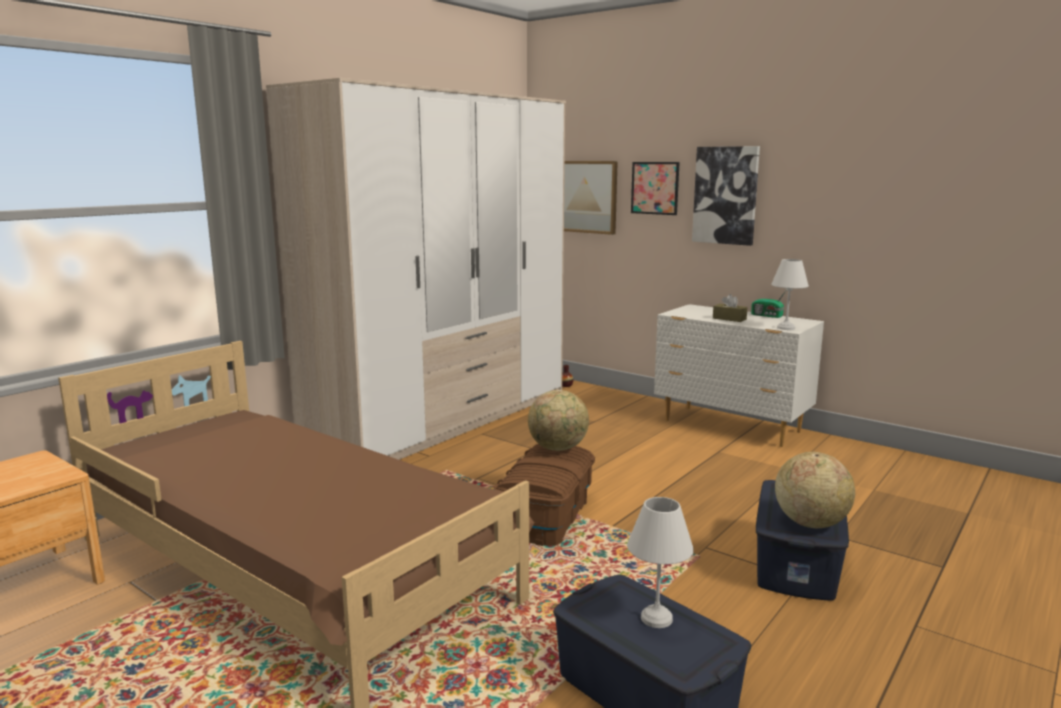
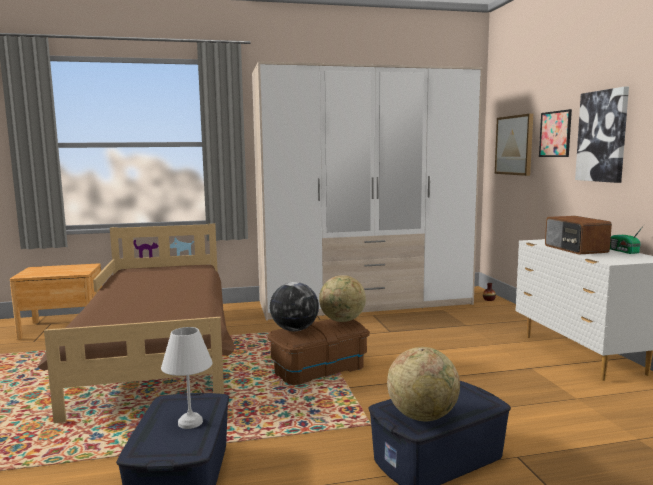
camera: 40 degrees right, 5 degrees down
(533, 475) = (294, 330): none -> globe
(729, 319) = (575, 249): brown tissue box -> radio
(785, 328) = (609, 260): white table lamp -> none

